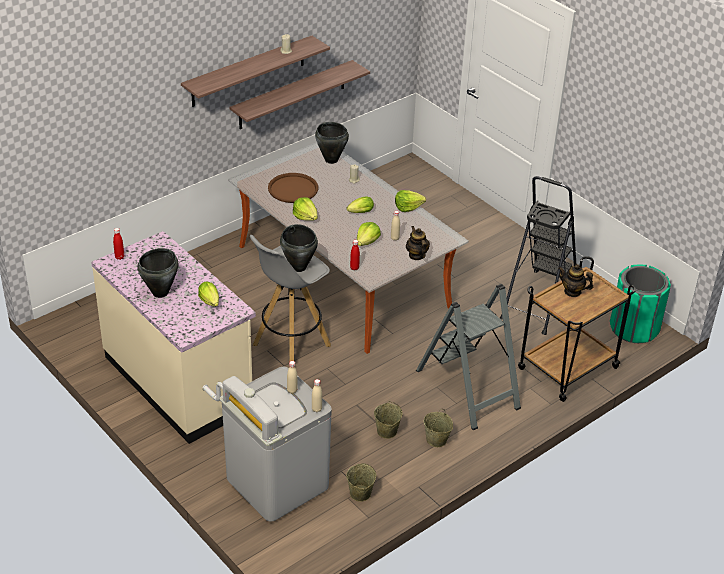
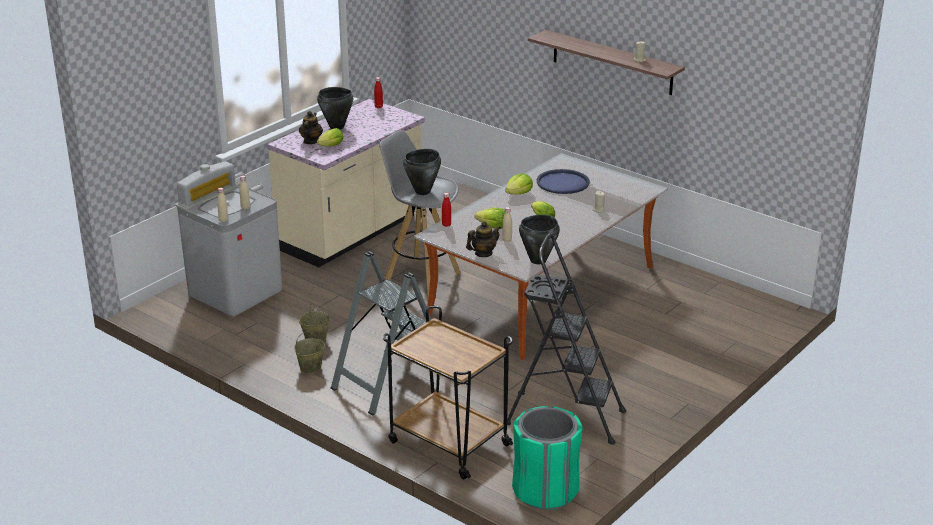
camera: 80 degrees right, 10 degrees down
(292, 95) = (657, 122): shelf -> none
(293, 189) = (563, 182): brown tray -> blue tray
(331, 160) = (628, 195): black cooking pot -> black cooking pot (537, 260)
(360, 494) = (230, 334): beige bucket -> none
(408, 207) = (567, 242): lettuce -> none
(572, 292) = (456, 344): teapot -> teapot (311, 141)

